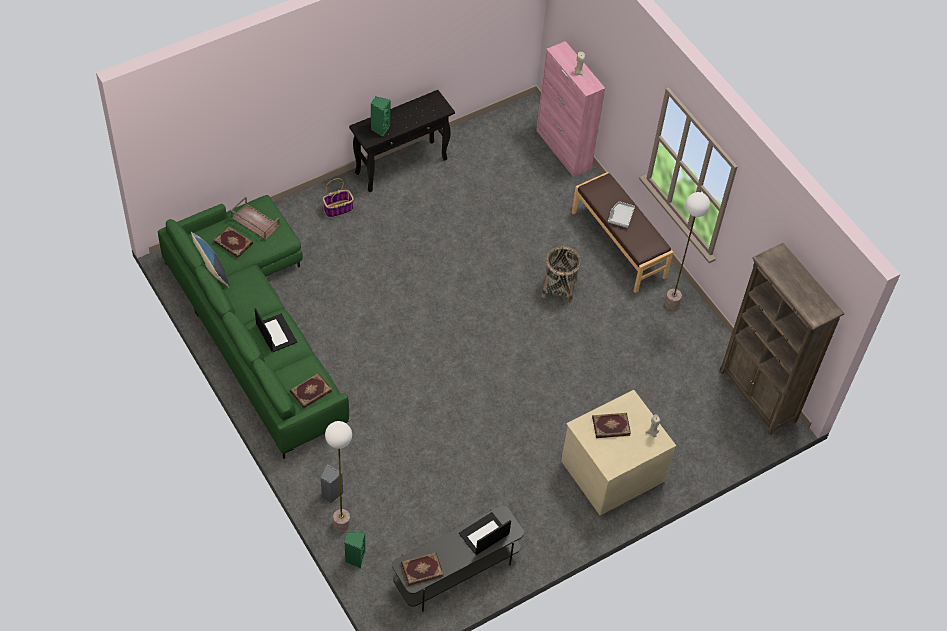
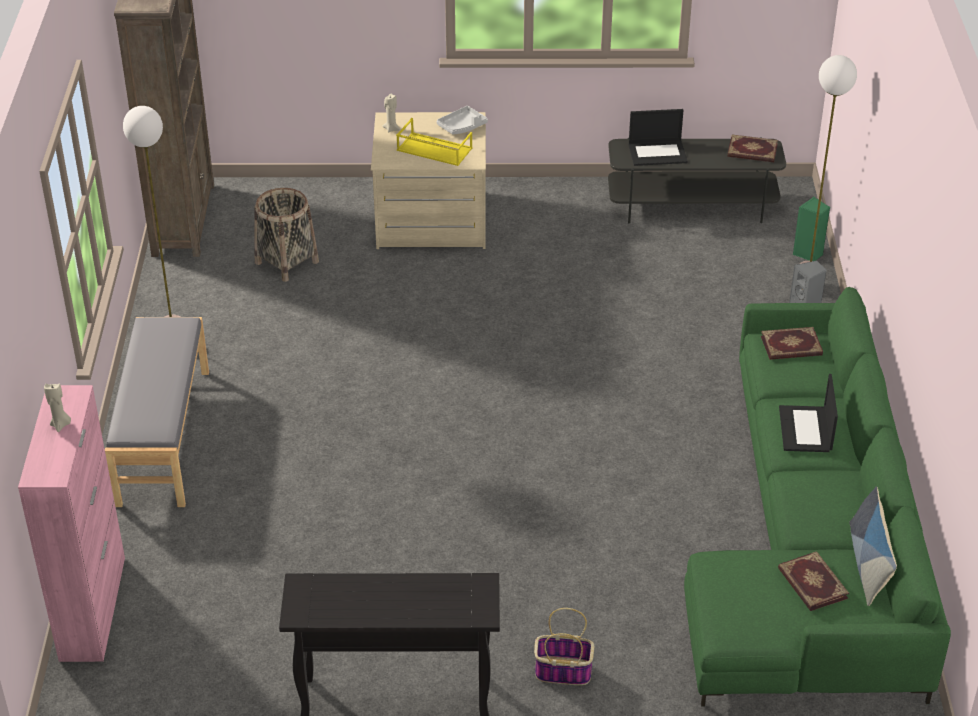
camera: 145 degrees left, 15 degrees down
(255, 222) = (756, 603): brown tray -> none
(380, 128) = (445, 598): green speaker -> none
(559, 288) = (308, 417): basket -> basket (287, 262)
(611, 425) = (433, 149): book -> yellow tray
(619, 244) = (162, 436): brown bench -> grey bench
(620, 217) = (160, 377): grey tray -> grey tray (462, 126)

